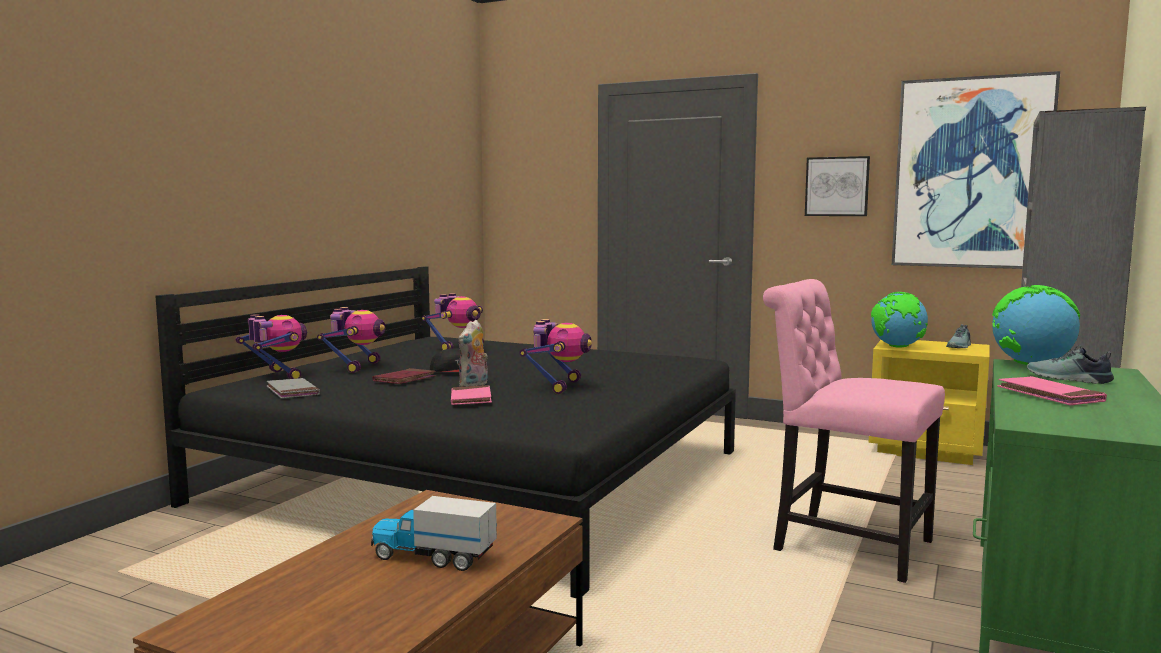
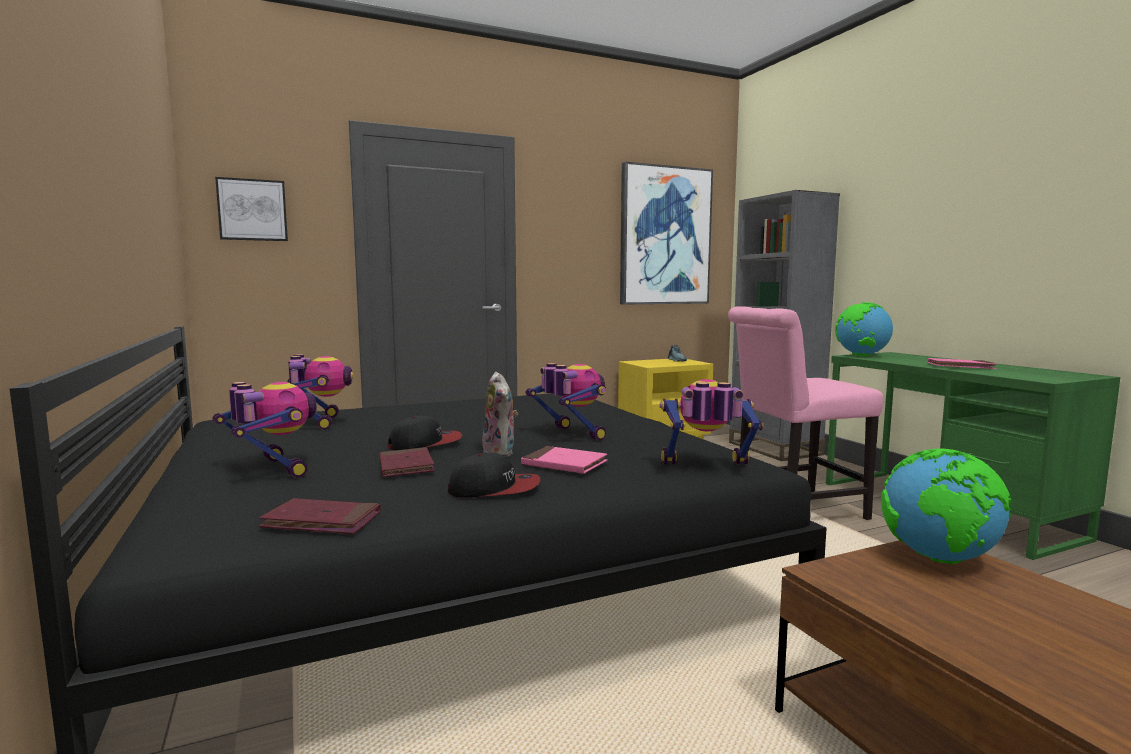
camera: 50 degrees left, 0 degrees up
(276, 376) = (195, 512): toy robot -> toy robot (706, 467)
(292, 392) = (322, 521): grey book -> red book
(392, 400) = (494, 489): none -> cap
(433, 557) = (1043, 619): toy truck -> none
(837, 186) = (580, 242): picture -> picture (252, 210)
(897, 347) = (654, 365): globe -> globe (940, 559)
(1068, 379) = (912, 359): shoe -> none

